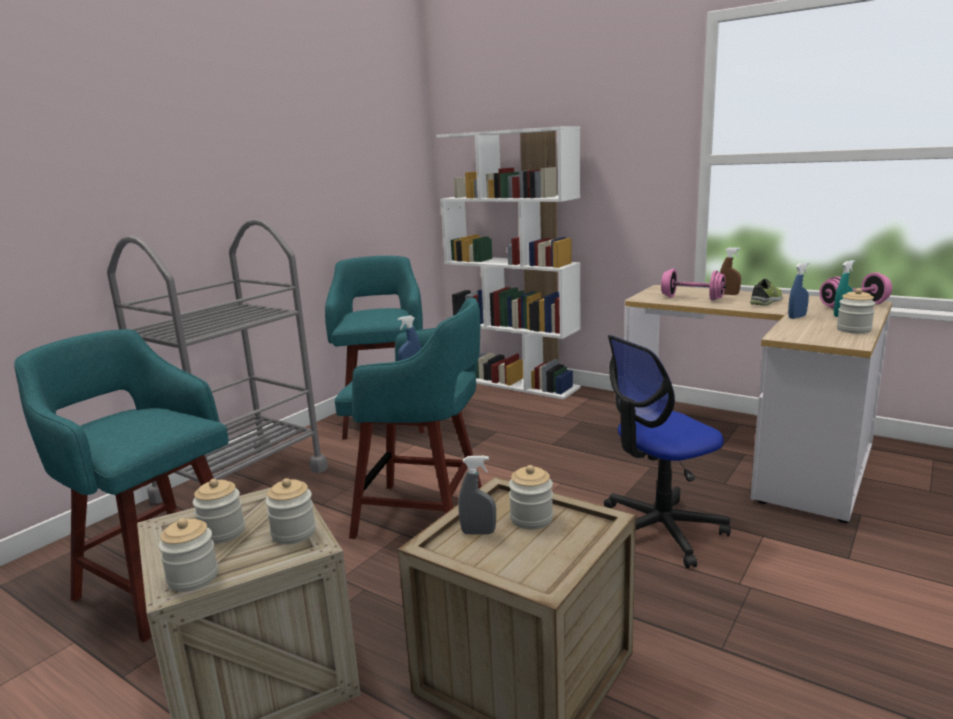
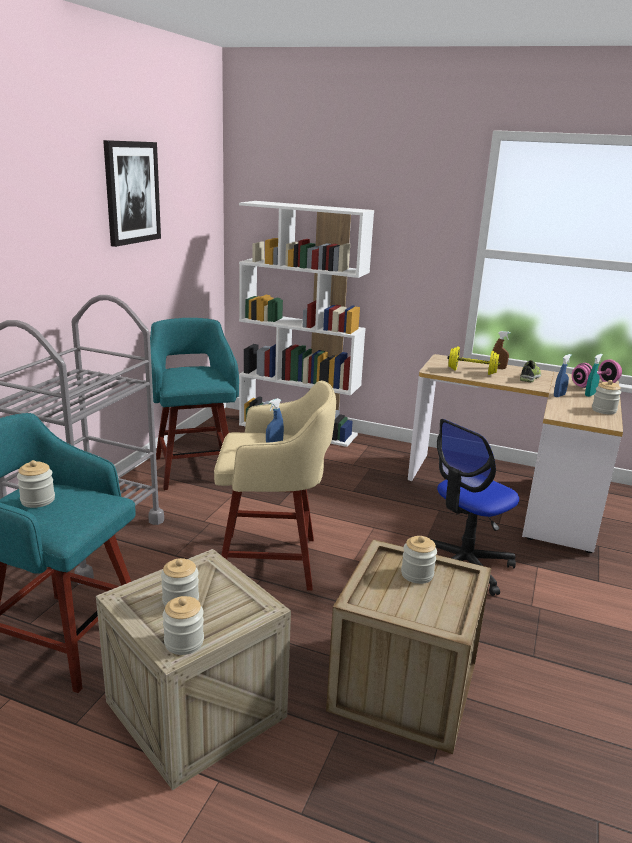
camera: 15 degrees left, 5 degrees up
(293, 533) = (241, 597): jar -> jar (38, 500)
(306, 124) = (132, 192): none -> picture
(424, 515) = (272, 561): turquoise stool -> beige stool
(478, 532) = (384, 588): grey spray bottle -> none
(692, 298) = (472, 372): pink dumbbell -> yellow dumbbell

